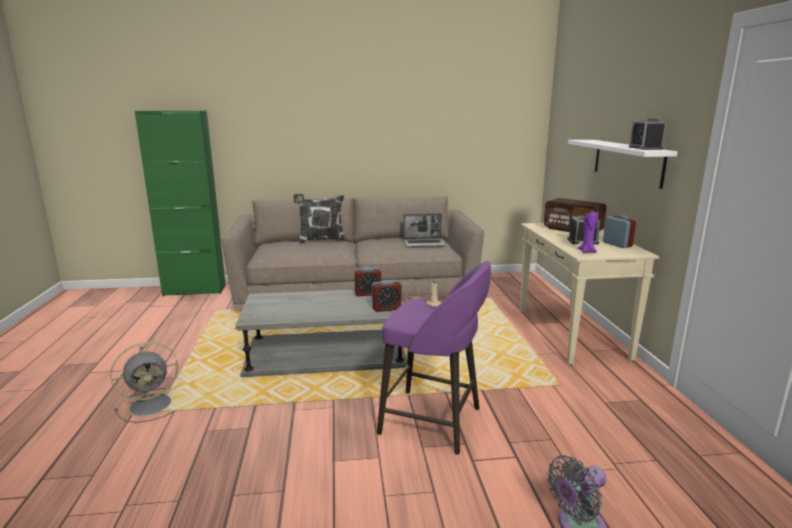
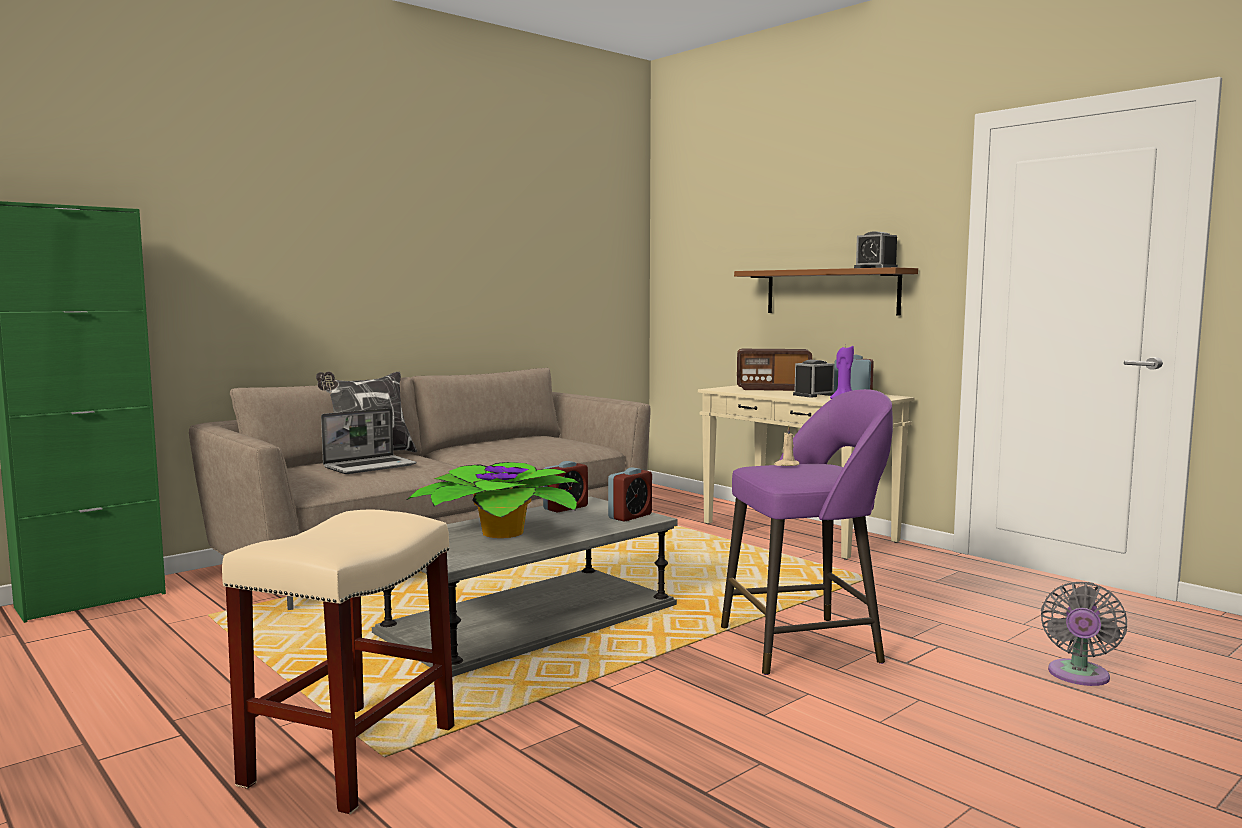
camera: 35 degrees left, 10 degrees down
(153, 404) = (352, 754): grey fan -> beige stool
(303, 305) = (499, 534): none -> potted plant
(424, 243) = (548, 441): laptop -> laptop (370, 466)
(627, 162) = (831, 292): white shelf -> brown shelf

